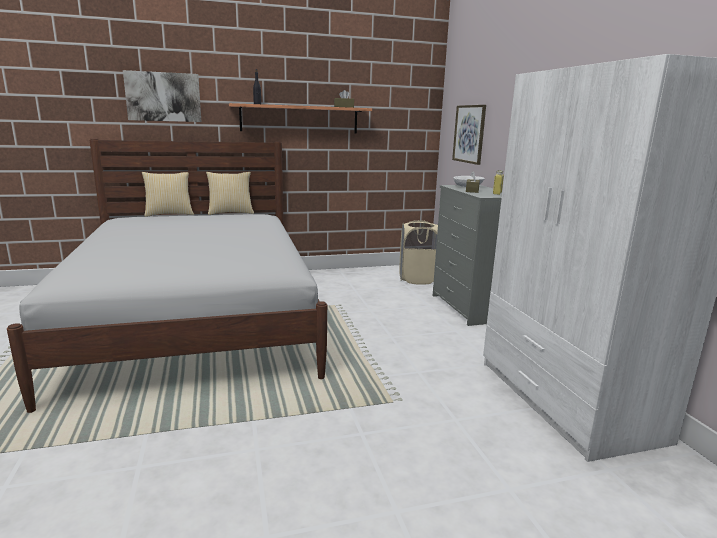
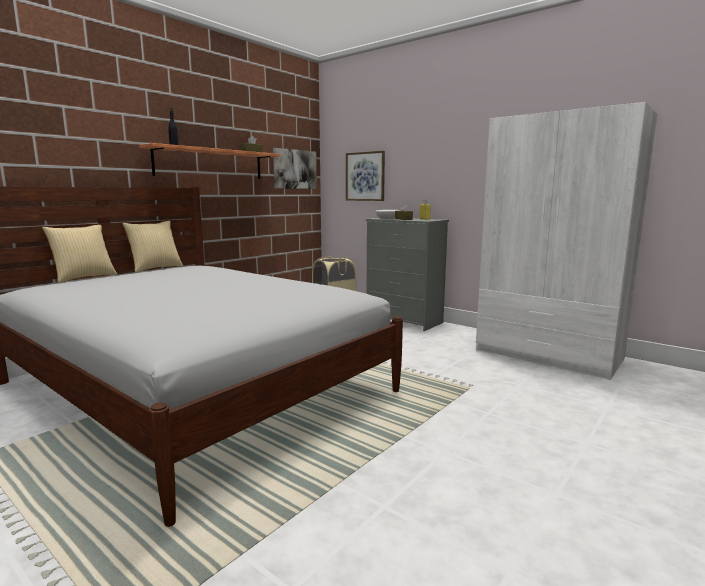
camera: 35 degrees left, 5 degrees down
(163, 97) = (61, 133): picture -> picture (294, 169)

